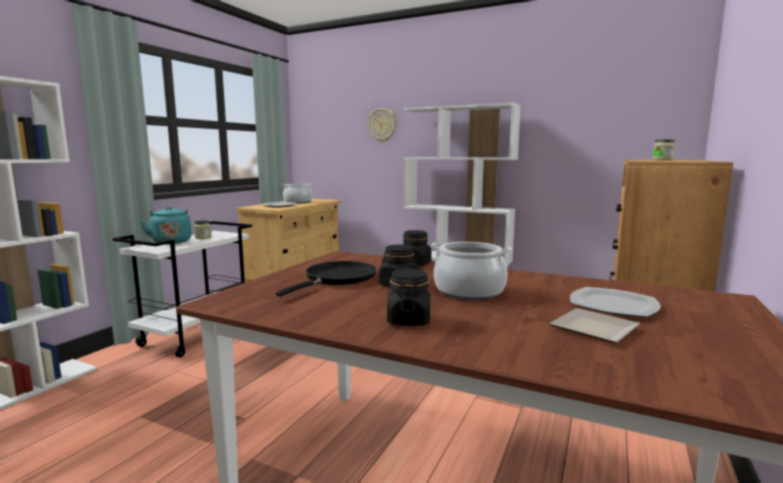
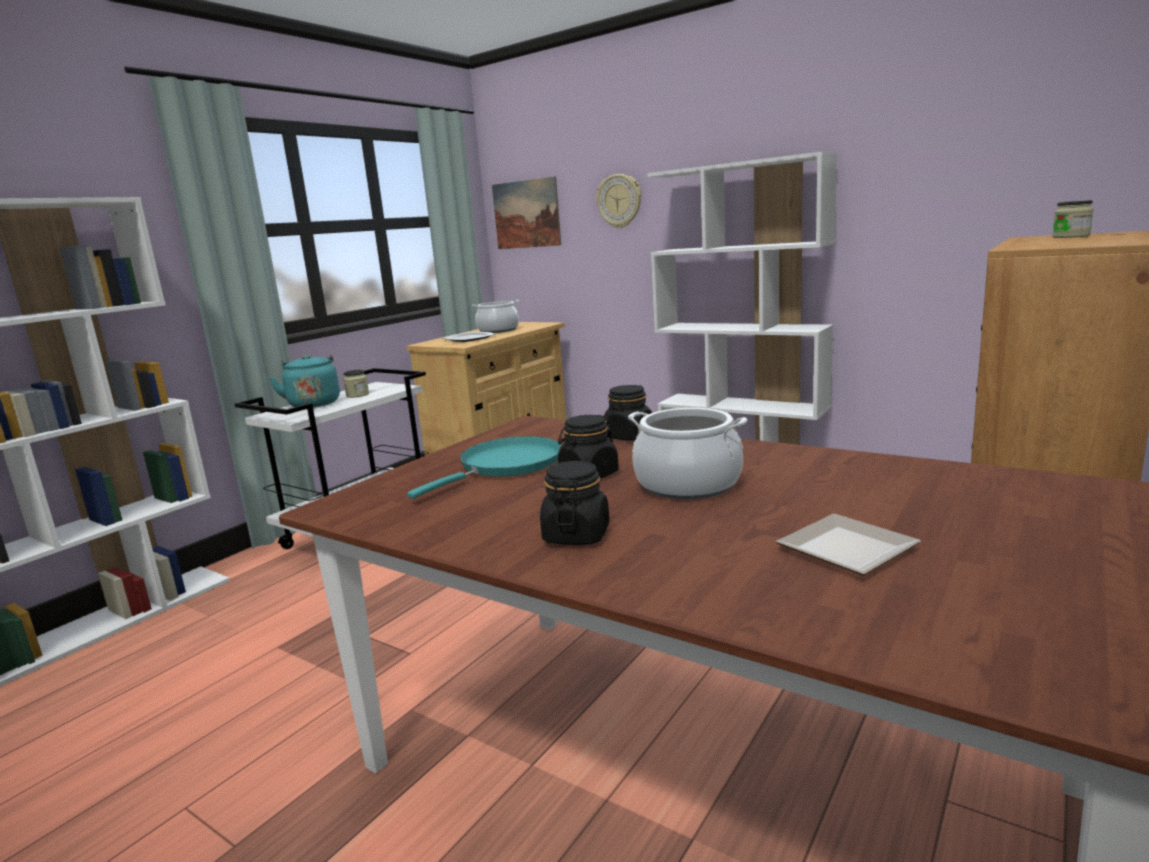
camera: 10 degrees right, 5 degrees up
(319, 129) = (526, 214): none -> picture
(337, 279) = (506, 466): black frying pan -> turquoise frying pan
(612, 305) = (901, 505): plate -> none

